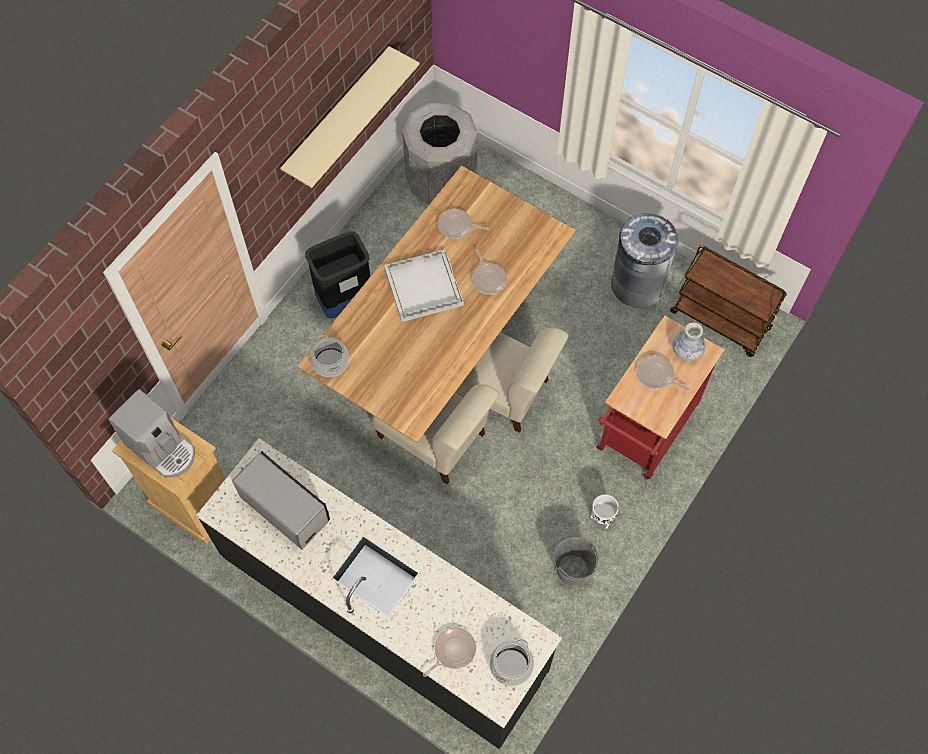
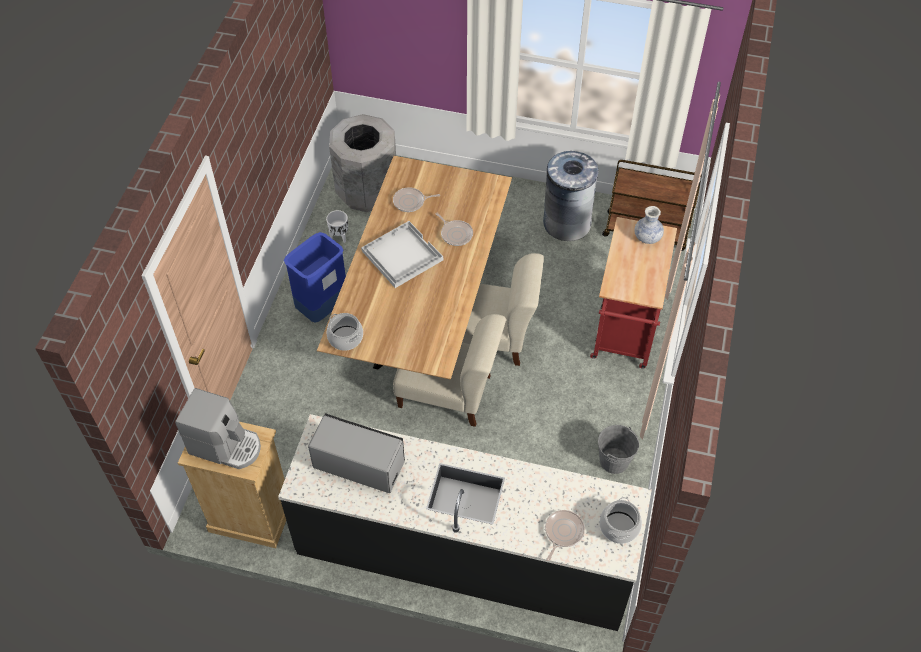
camera: 20 degrees left, 10 degrees down
(337, 115) = (280, 131): beige shelf -> none
(345, 302) = (322, 308): black trash can -> blue trash can
(602, 518) = (620, 411): white planter -> white planter (339, 236)
(656, 375) = (632, 263): frying pan -> none

